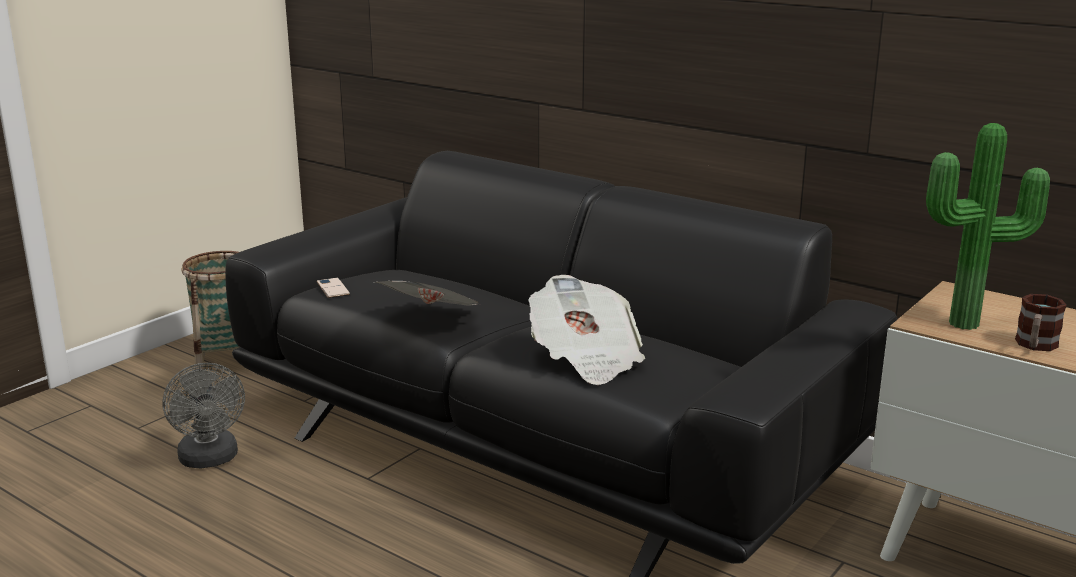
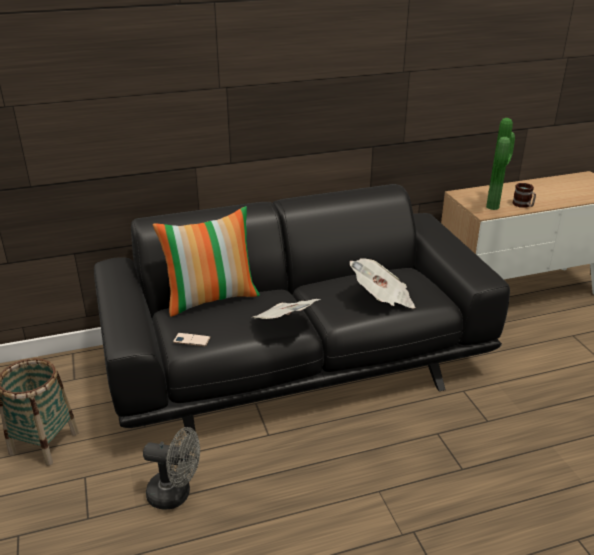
camera: 55 degrees left, 10 degrees up
(447, 277) = (211, 298): none -> pillow

